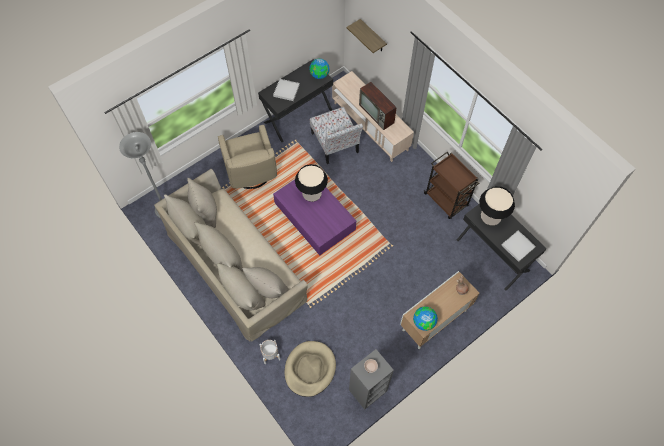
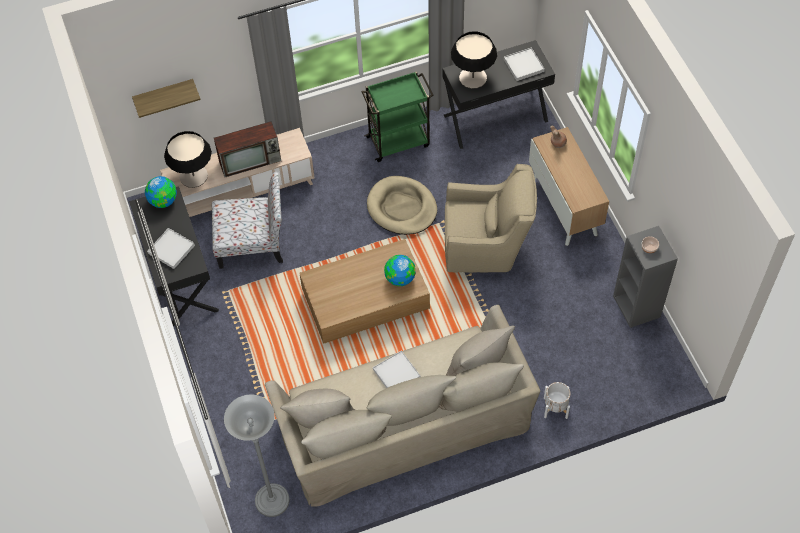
camera: 70 degrees left, 5 degrees down
(248, 242) = (396, 374): none -> white tray
(251, 174) = (257, 365): beige armchair -> beige armchair (486, 247)
(310, 369) = (590, 365): beige dog bed -> beige dog bed (402, 208)
(311, 193) = (340, 280): table lamp -> table lamp (193, 176)
(314, 217) = (365, 301): purple coffee table -> brown coffee table
(423, 322) = (588, 194): globe -> globe (400, 278)
(446, 200) = (399, 141): brown cart -> green cart

